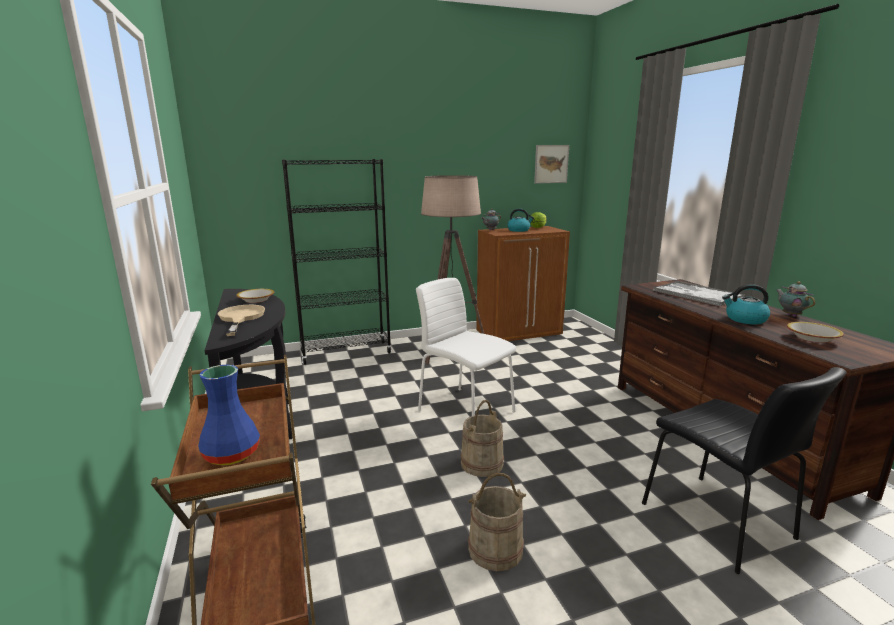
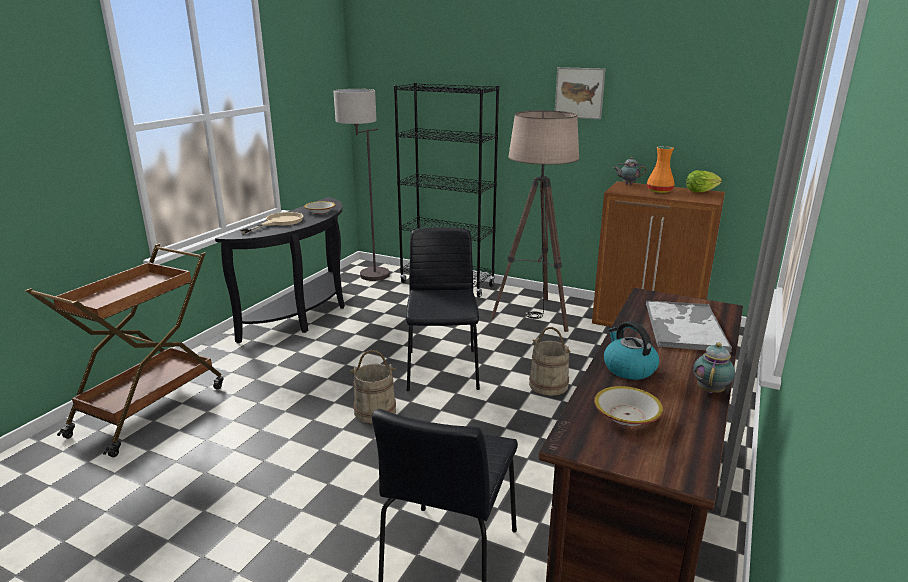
camera: 45 degrees right, 5 degrees up
(232, 455) = (106, 299): blue vase -> none
(262, 371) = (368, 278): none -> grey floor lamp
(463, 410) = (442, 368): white chair -> black chair
(495, 549) = (277, 462): beige bucket -> beige bucket (548, 385)
(519, 230) = (659, 191): kettle -> orange vase
(551, 164) = (743, 104): picture -> picture (579, 93)

